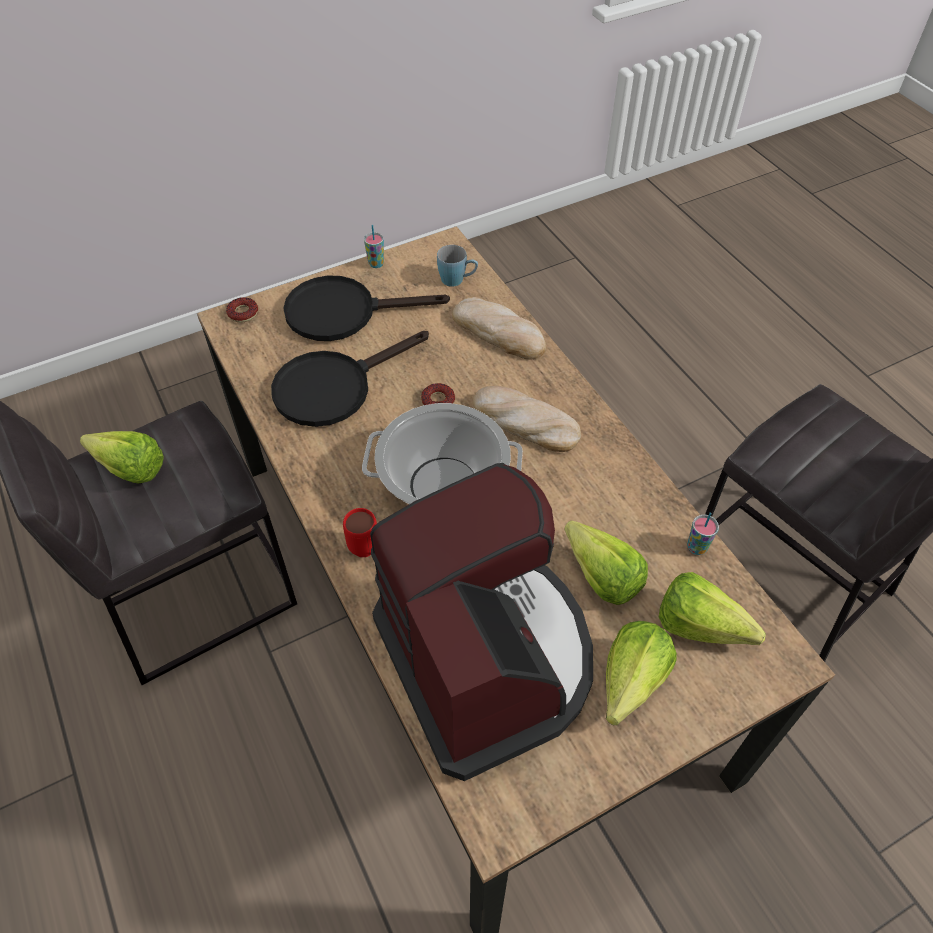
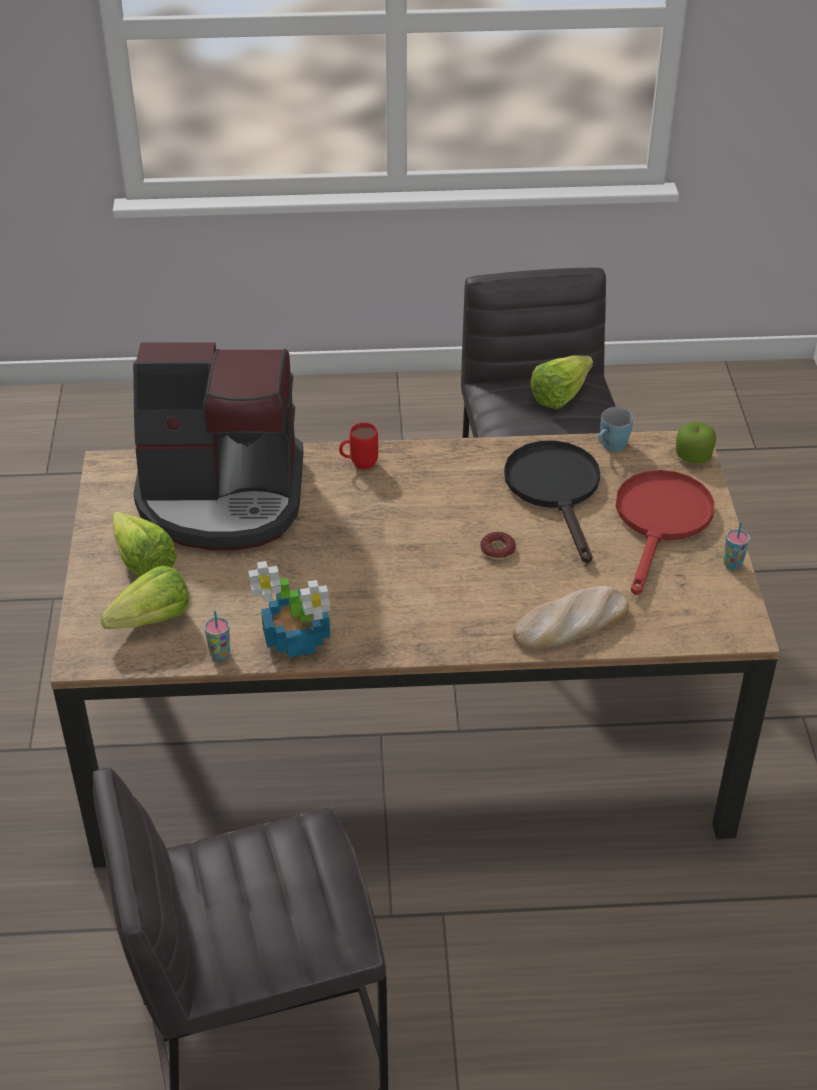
camera: 115 degrees right, 10 degrees down
(243, 313) = (693, 456): donut -> apple
(344, 312) = (661, 521): black frying pan -> red frying pan
(443, 486) = (395, 523): cooking pot -> none
(457, 280) = (673, 619): blue mug -> blue mug (610, 447)
(524, 422) = (434, 598): bread -> none
(598, 571) = (245, 583): lettuce -> none
(638, 496) = (298, 639): none -> potted plant

